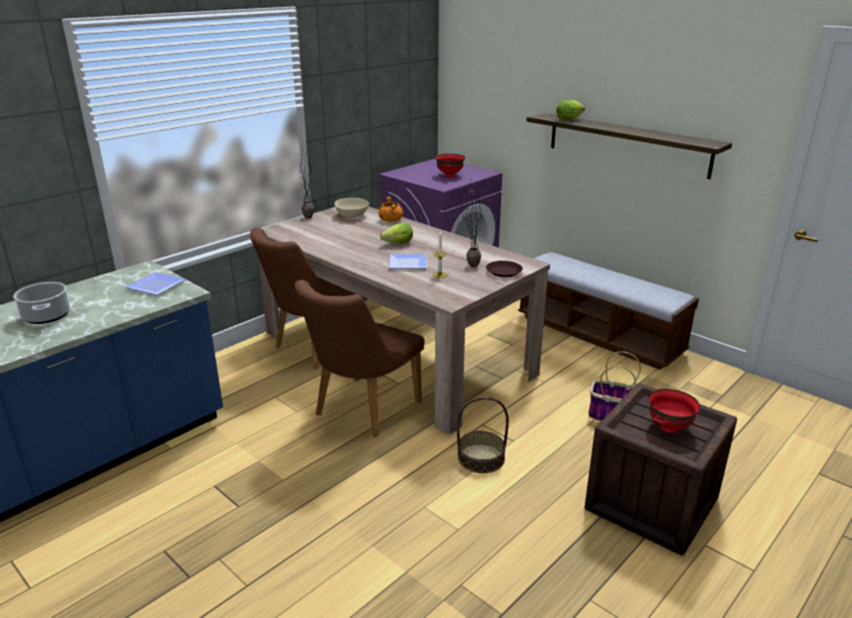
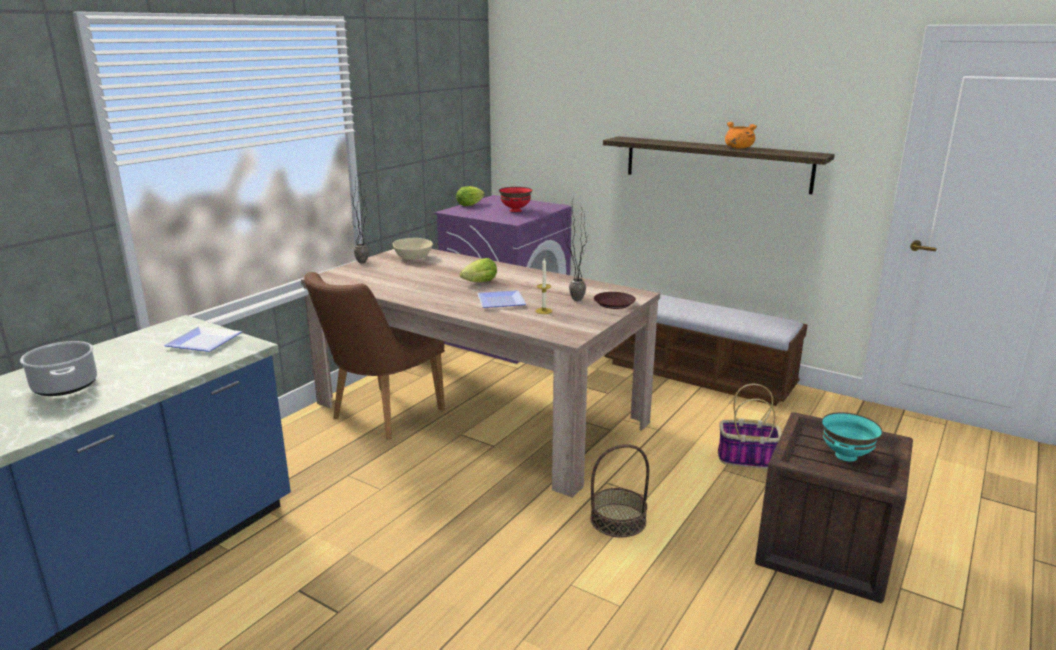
camera: 10 degrees left, 5 degrees down
(361, 411) = (459, 482): brown chair -> none
(390, 220) = (460, 260): orange cooking pot -> orange cooking pot (738, 148)
(570, 119) = (651, 140): lettuce -> lettuce (471, 205)
(668, 427) = (845, 455): red bowl -> turquoise bowl

